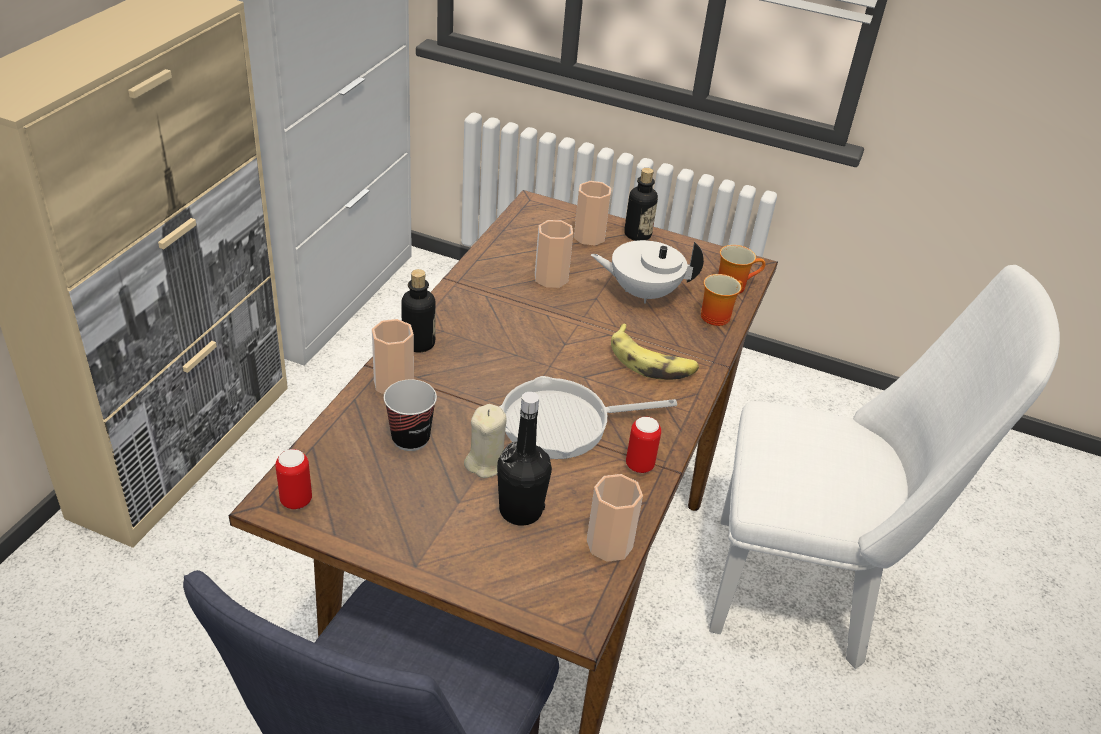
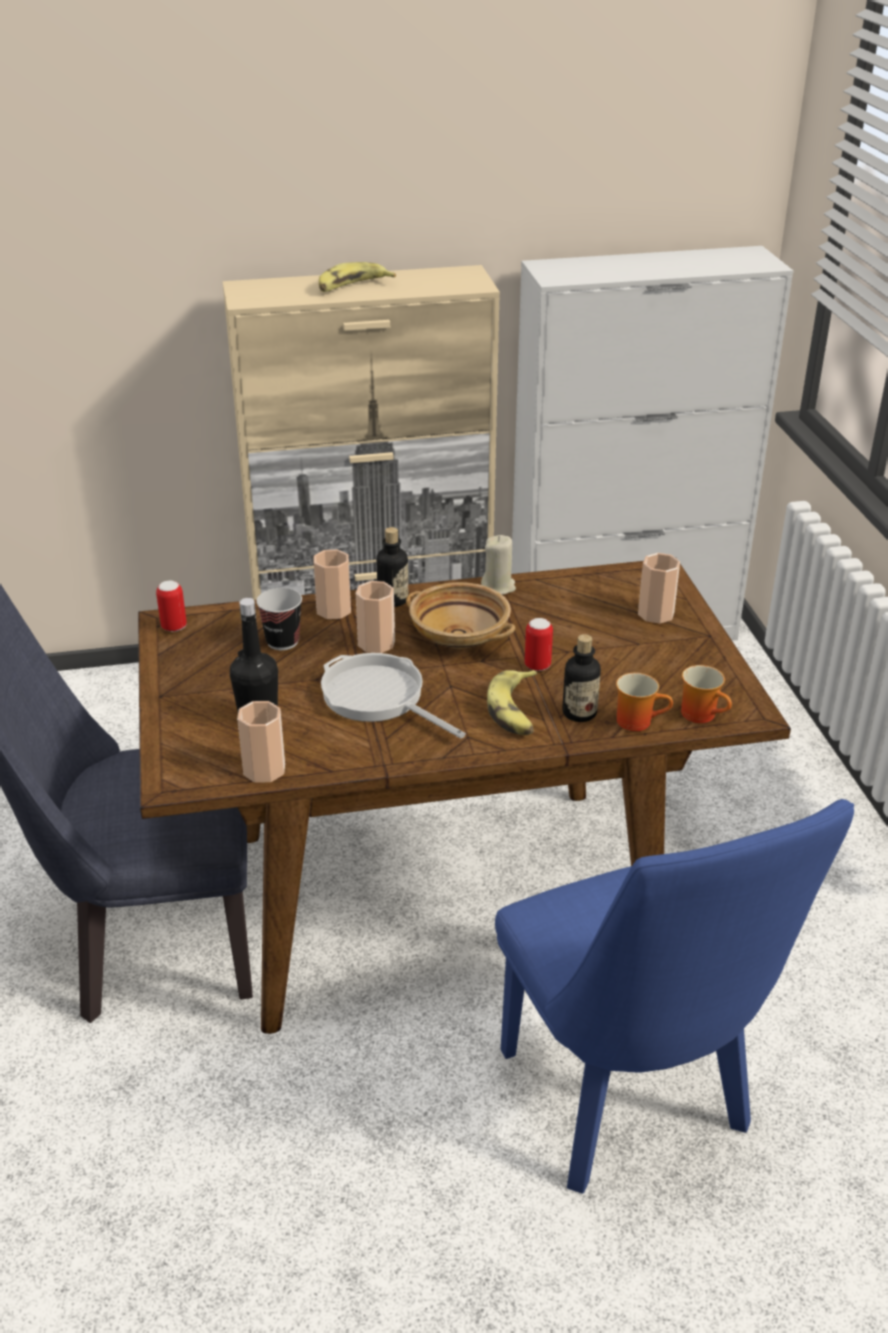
camera: 60 degrees right, 5 degrees down
(96, 46) = (352, 287): none -> banana
(486, 463) = (293, 682): beige candle -> beige candle (498, 587)
(517, 336) = (460, 635): none -> beige bowl
(551, 278) = (563, 620): cup -> cup (376, 643)
(637, 234) = (701, 635): bottle -> bottle (579, 713)
(639, 465) = (371, 752): can -> can (537, 666)
(643, 292) = (612, 671): white teapot -> none
(806, 591) = (632, 1107): white chair -> blue chair

